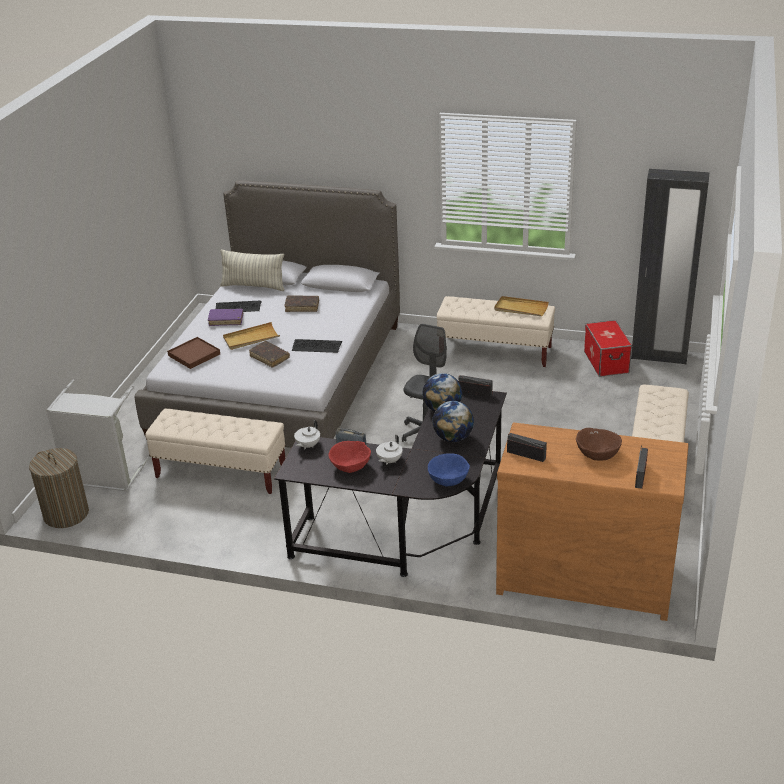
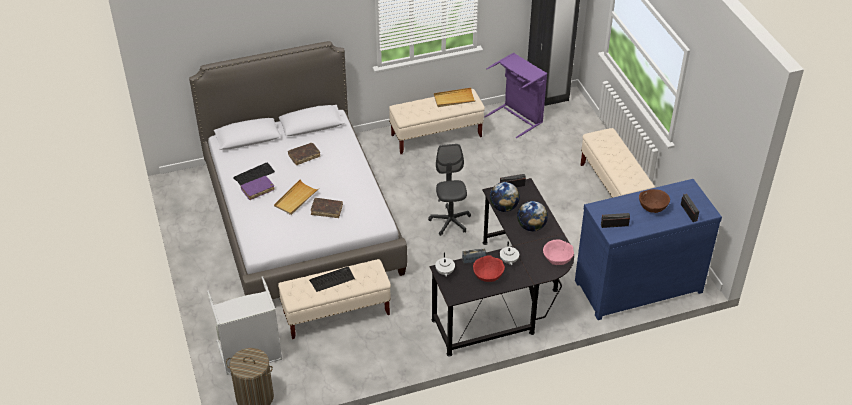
camera: 35 degrees left, 10 degrees up
(194, 355) = (267, 230): brown tray -> none
(253, 286) = (245, 150): pillow -> none
(316, 346) = (351, 187): keyboard -> keyboard (332, 279)
(448, 479) = (557, 259): blue bowl -> pink bowl
(584, 577) = (636, 285): brown dresser -> blue dresser
(606, 362) = (517, 117): storage box -> purple laundry basket

